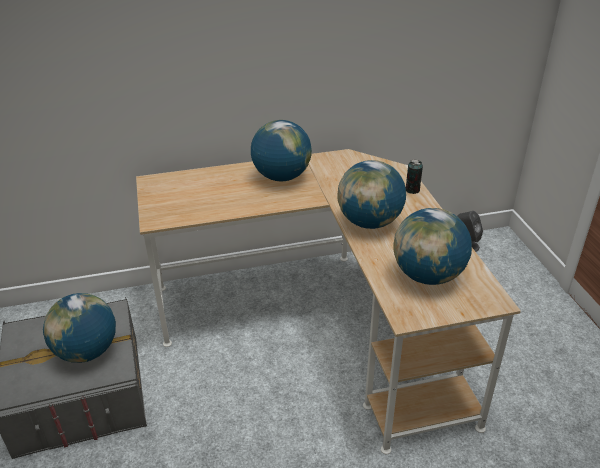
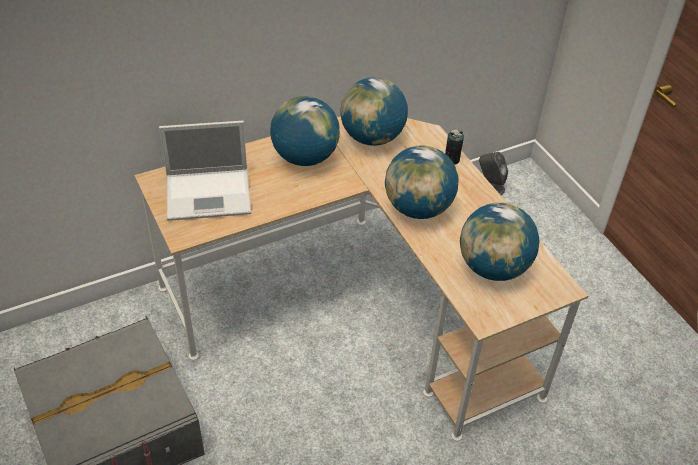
camera: 15 degrees left, 10 degrees up
(87, 351) = (128, 389): globe -> globe (372, 137)
(191, 194) = (210, 194): none -> laptop

